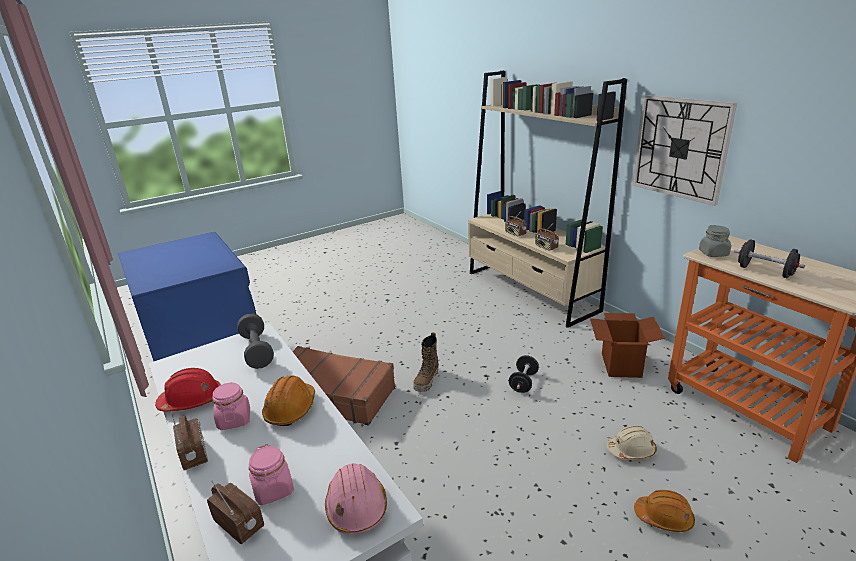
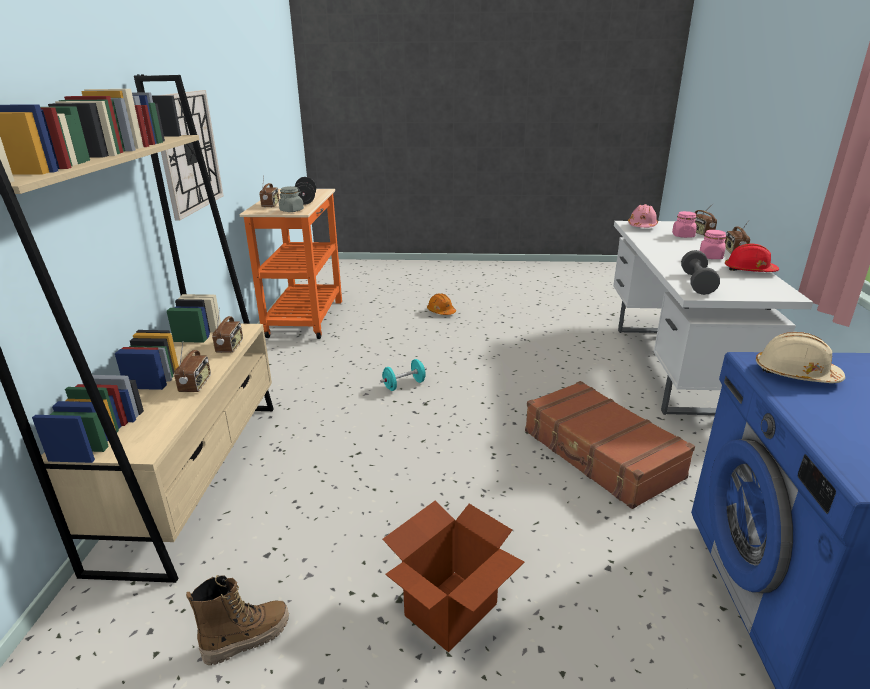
camera: 145 degrees left, 0 degrees up
(290, 409) = (669, 252): orange hard hat -> none
(427, 381) = (486, 423): boot -> boot (247, 637)
(523, 383) = (404, 385): black dumbbell -> turquoise dumbbell
(621, 365) = (310, 364): cardboard box -> cardboard box (451, 610)
(631, 450) = (407, 330): beige hard hat -> beige hard hat (795, 374)
(759, 253) = (271, 205): none -> radio

